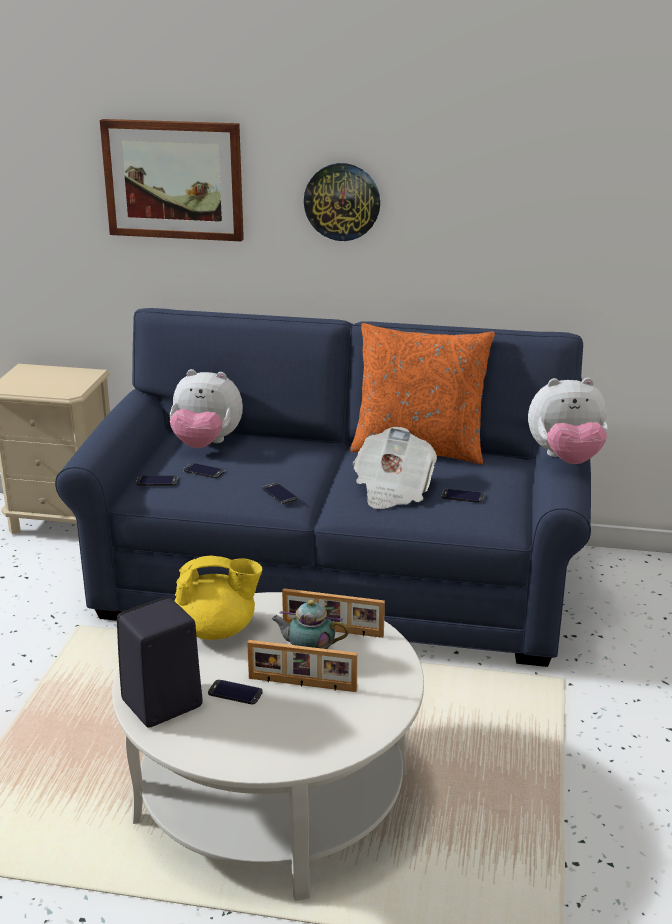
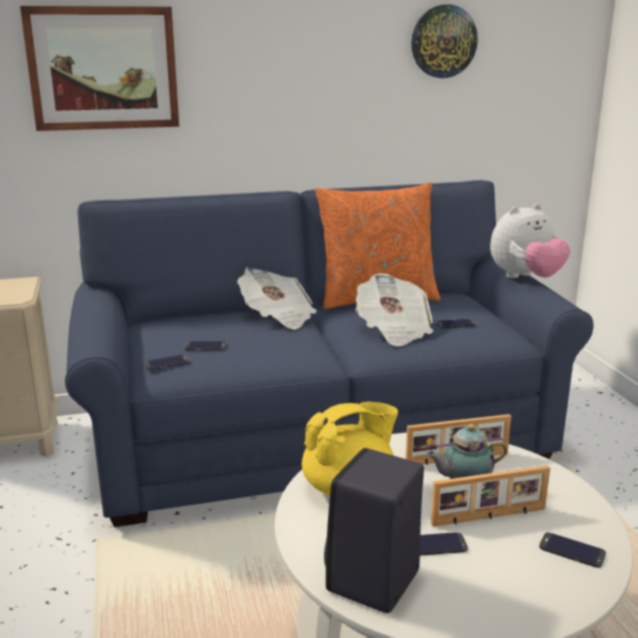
camera: 25 degrees left, 5 degrees down
(206, 444) = (183, 325): plush toy -> none
(279, 494) = (299, 351): phone -> phone (572, 550)
(299, 451) = (277, 316): none -> newspaper
(342, 201) = (273, 81): wall clock -> wall clock (443, 41)

